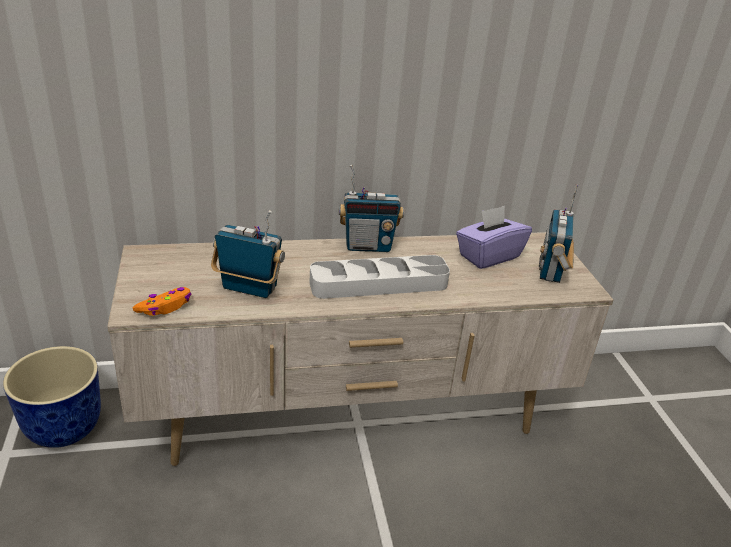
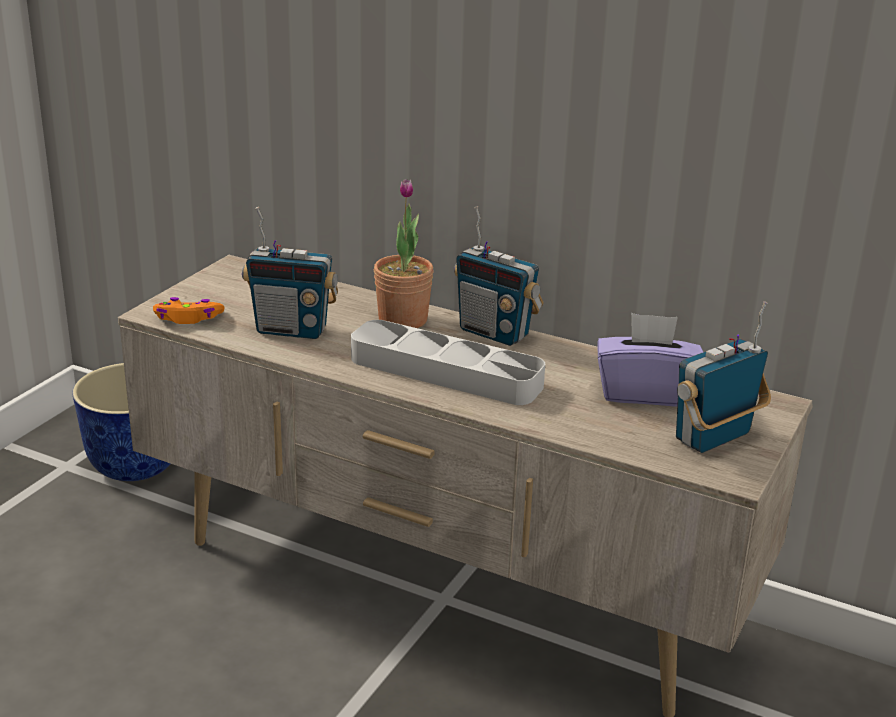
camera: 40 degrees right, 5 degrees down
(249, 289) = (292, 330): radio -> radio turned 135 degrees clockwise
(306, 256) = (403, 320): none -> potted plant

